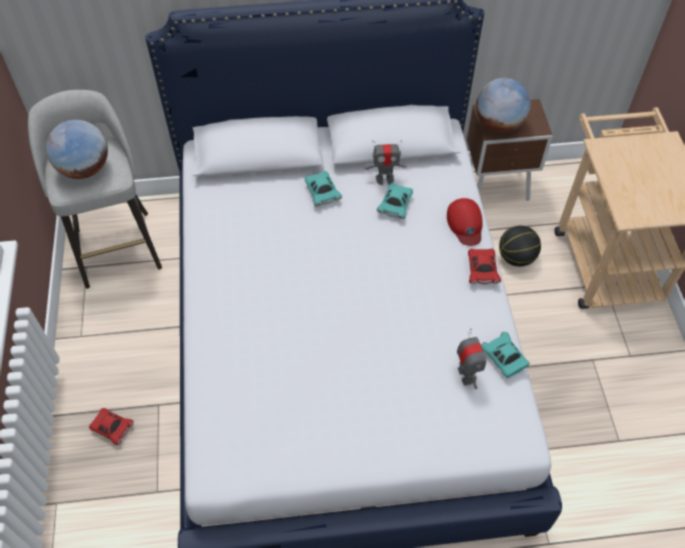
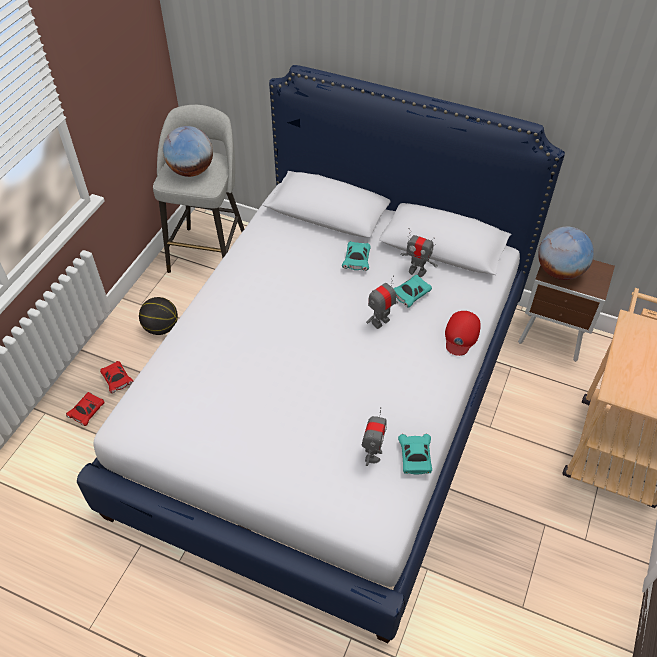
camera: 30 degrees right, 5 degrees down
(386, 244) = (380, 321): none -> toy robot
(482, 271) = (448, 379): red toy car -> red toy car (87, 412)
(516, 257) = (530, 404): basketball -> basketball (161, 327)

